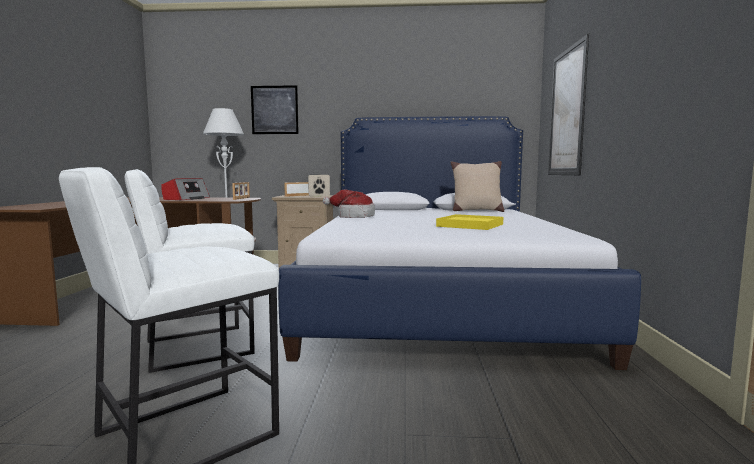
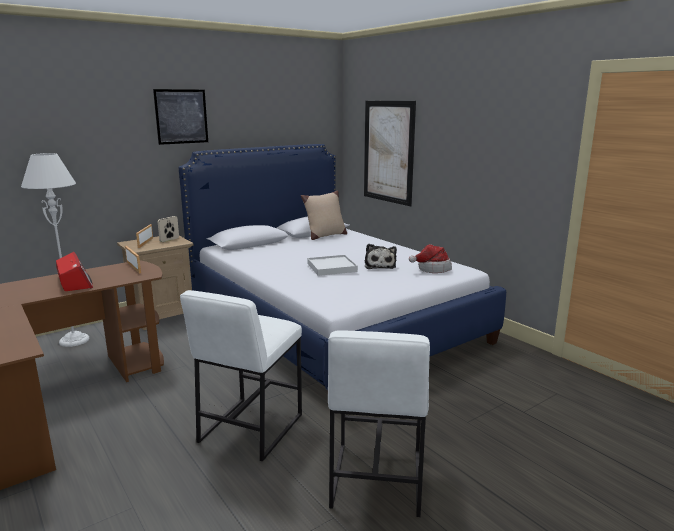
camera: 40 degrees left, 10 degrees up
(274, 110) = (94, 145): picture -> picture (181, 116)
(353, 216) = (266, 268): hat -> hat (431, 268)
(409, 220) = (332, 267): none -> white tray
(470, 225) = (379, 265): yellow tray -> plush toy

